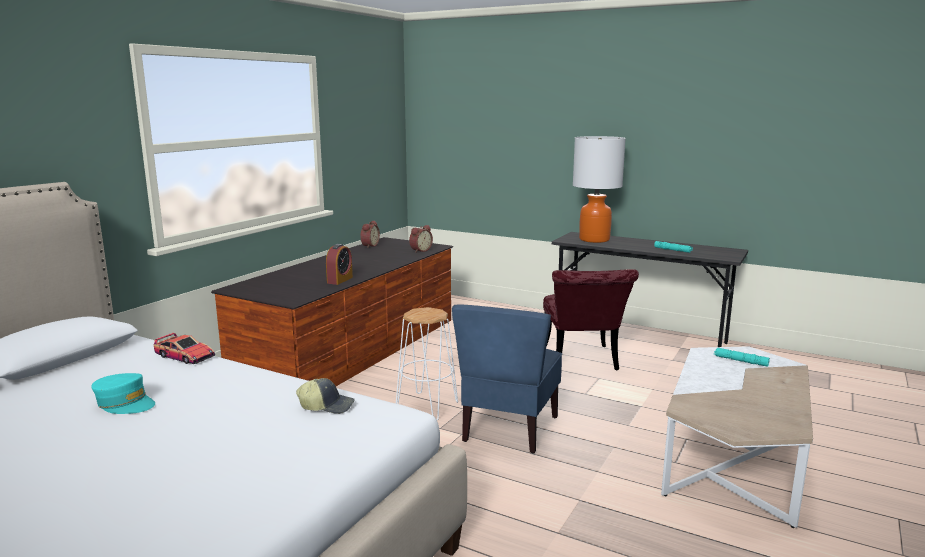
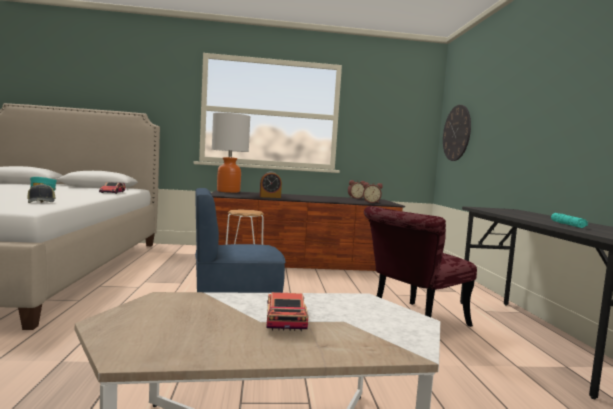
camera: 55 degrees right, 10 degrees down
(447, 143) = (456, 133): none -> wall clock
(594, 239) = (510, 211): table lamp -> table lamp (228, 191)
(736, 381) = (285, 317): none -> toy car
(740, 361) = (366, 317): turquoise flashlight -> none

